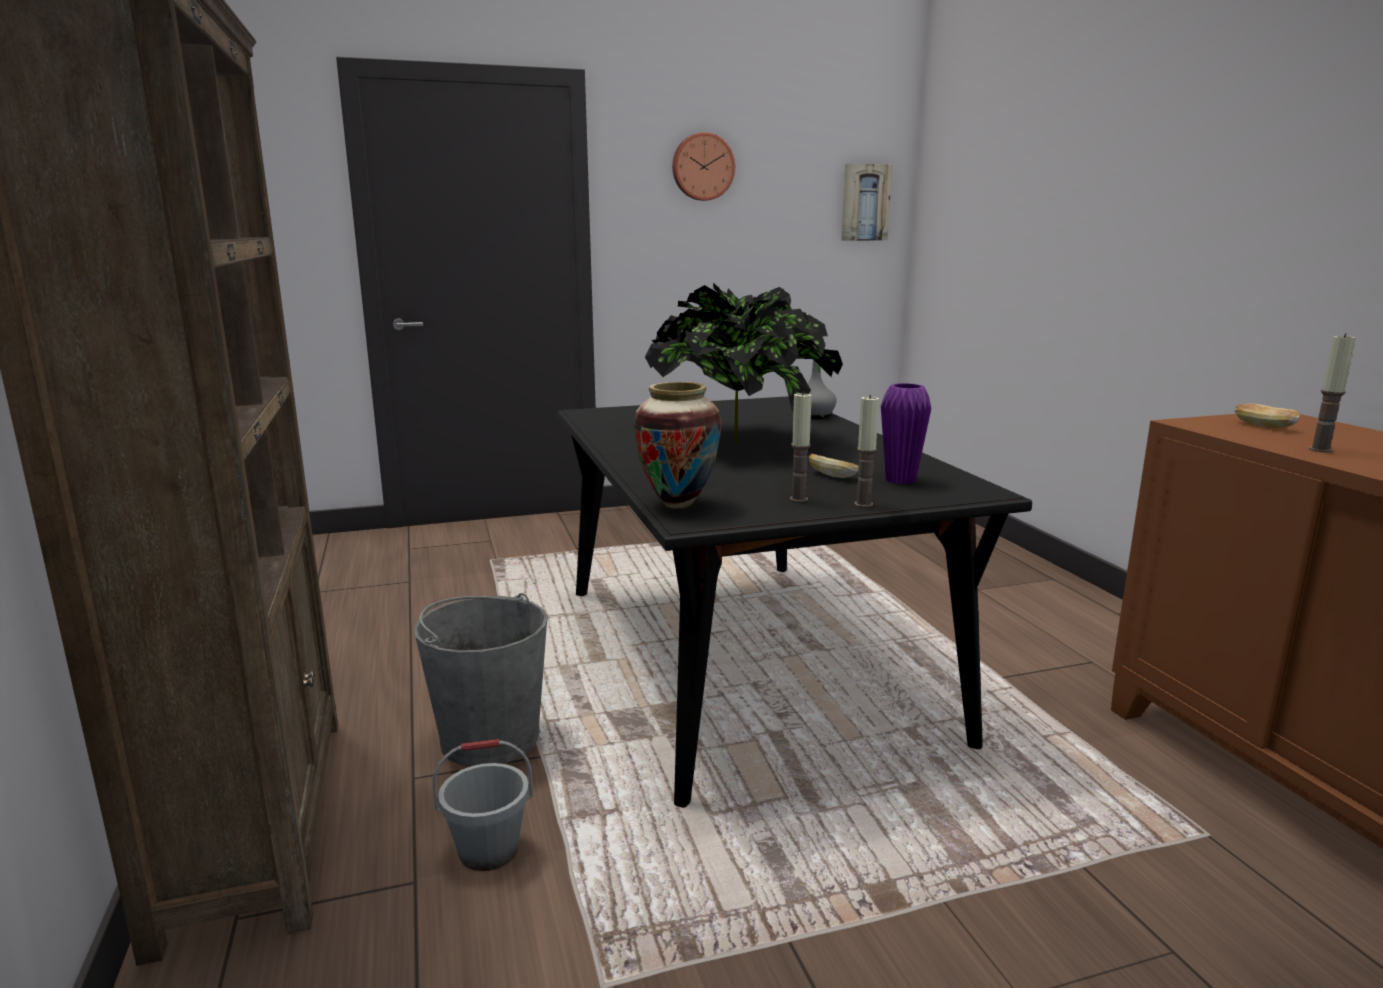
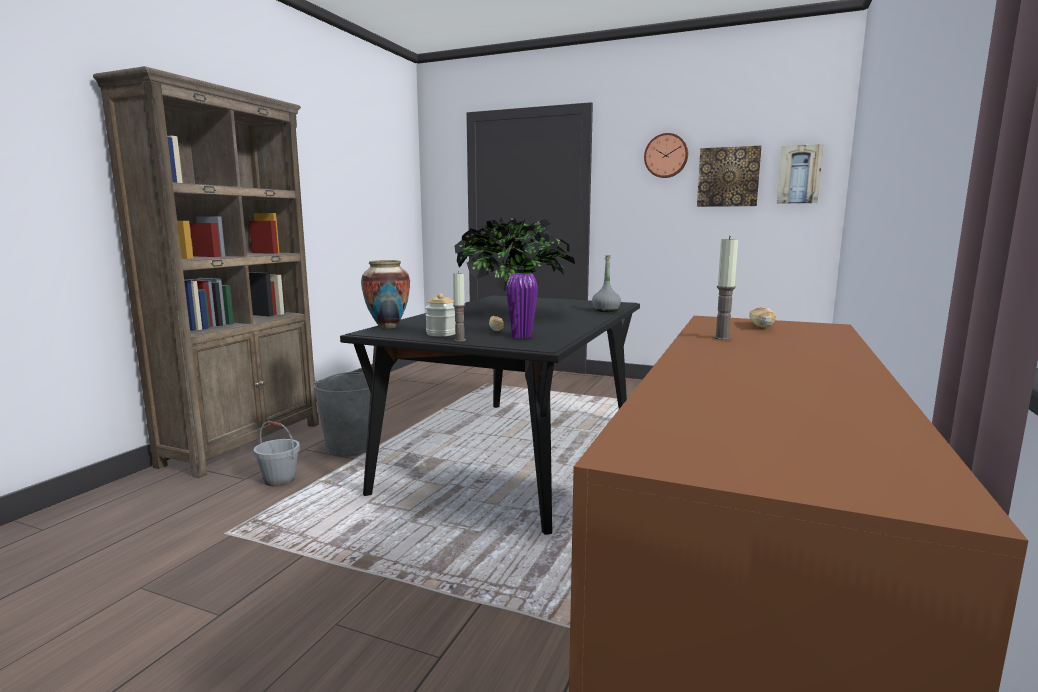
camera: 40 degrees right, 5 degrees down
(784, 202) = (728, 177): none -> picture
(798, 499) = (441, 334): candle -> jar

